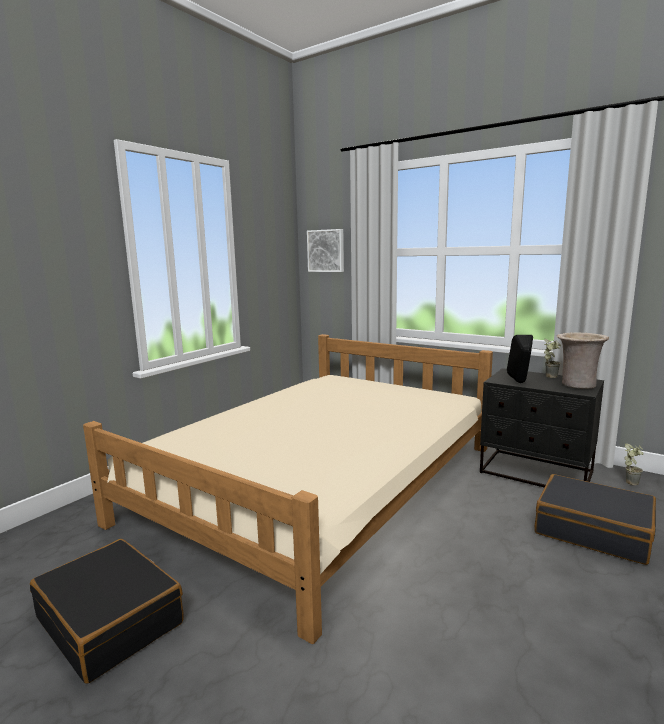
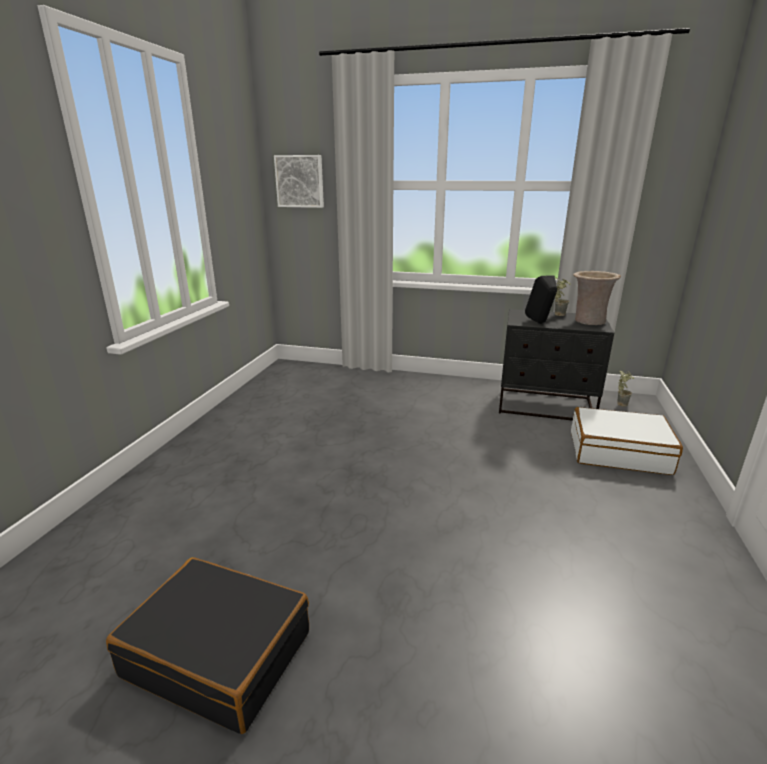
camera: 20 degrees left, 10 degrees up
(320, 483) = (355, 447): beige bed -> none
(593, 530) = (618, 452): black suitcase -> white suitcase

